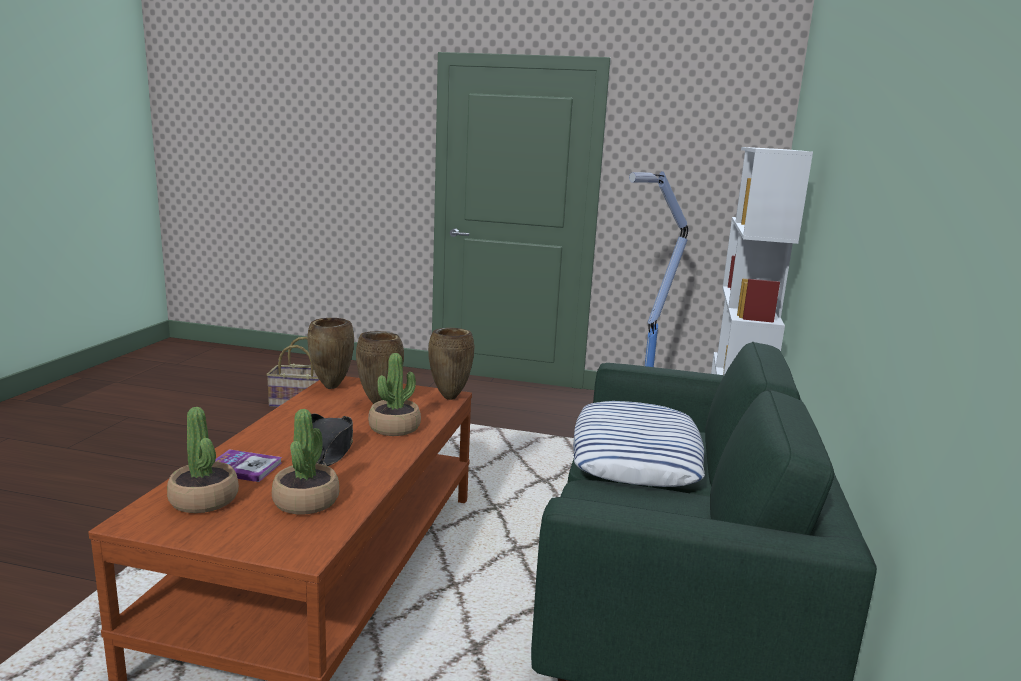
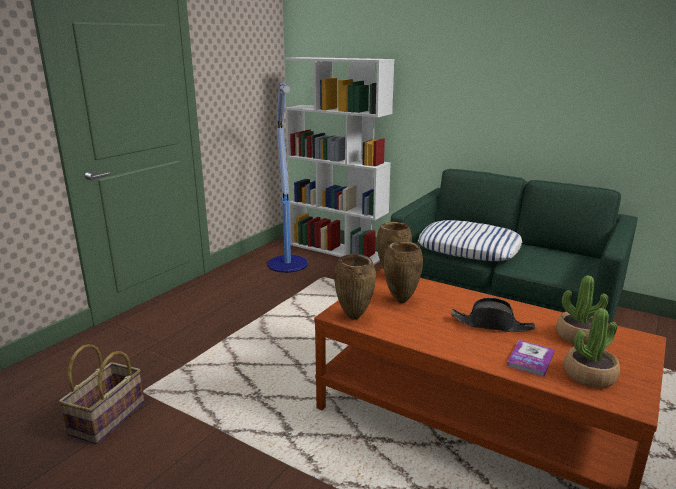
camera: 70 degrees left, 5 degrees up
(394, 428) = (451, 299): potted plant -> none

